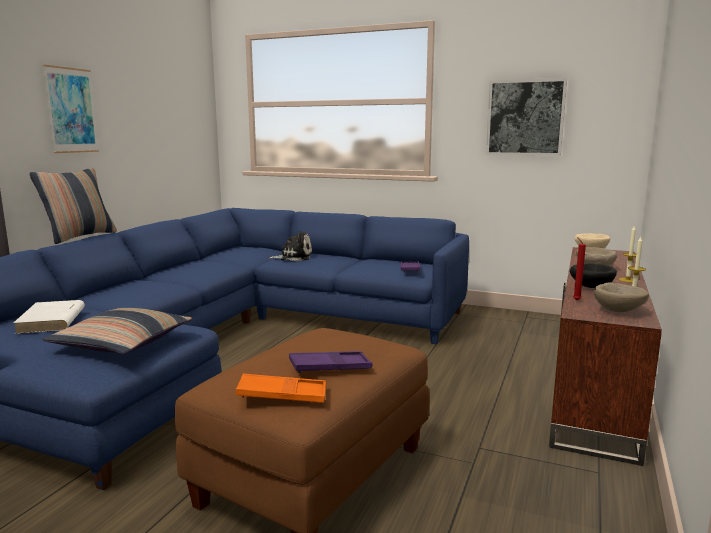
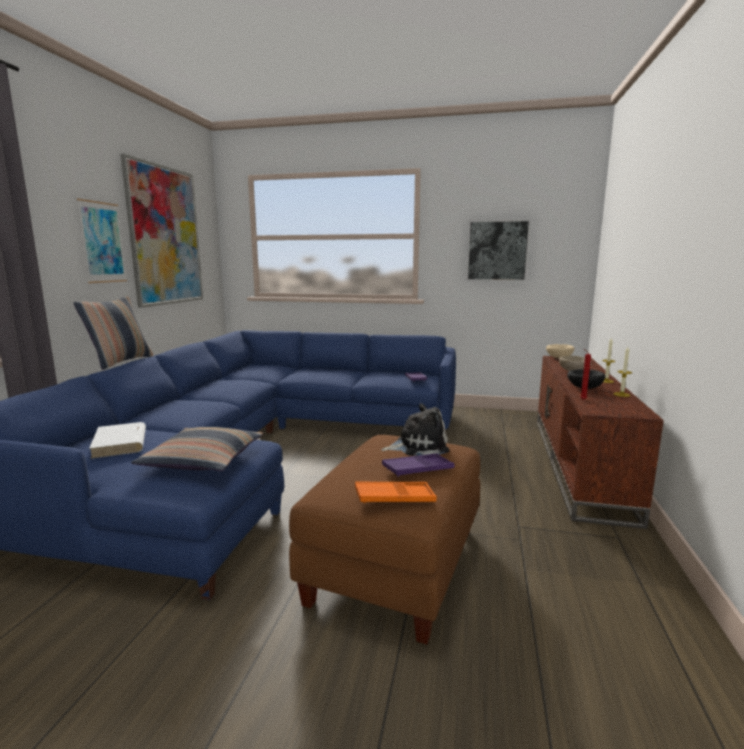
camera: 10 degrees left, 0 degrees up
(147, 103) = (165, 236): none -> picture
(294, 257) = (308, 373): plush toy -> plush toy (418, 446)
(619, 311) = (621, 407): beige bowl -> none

